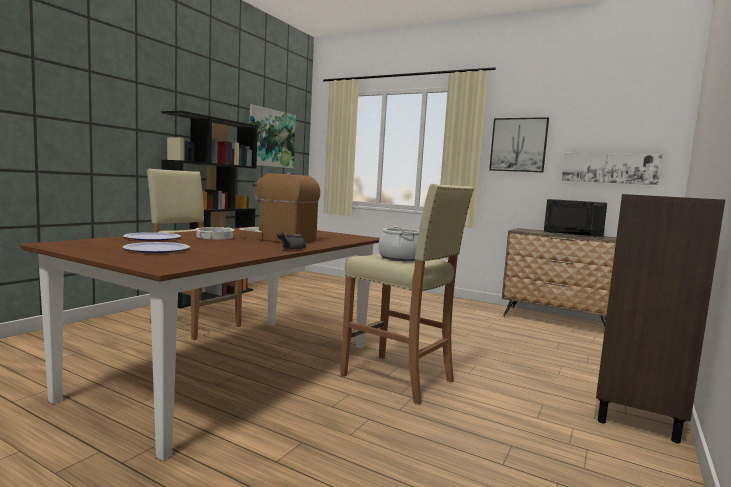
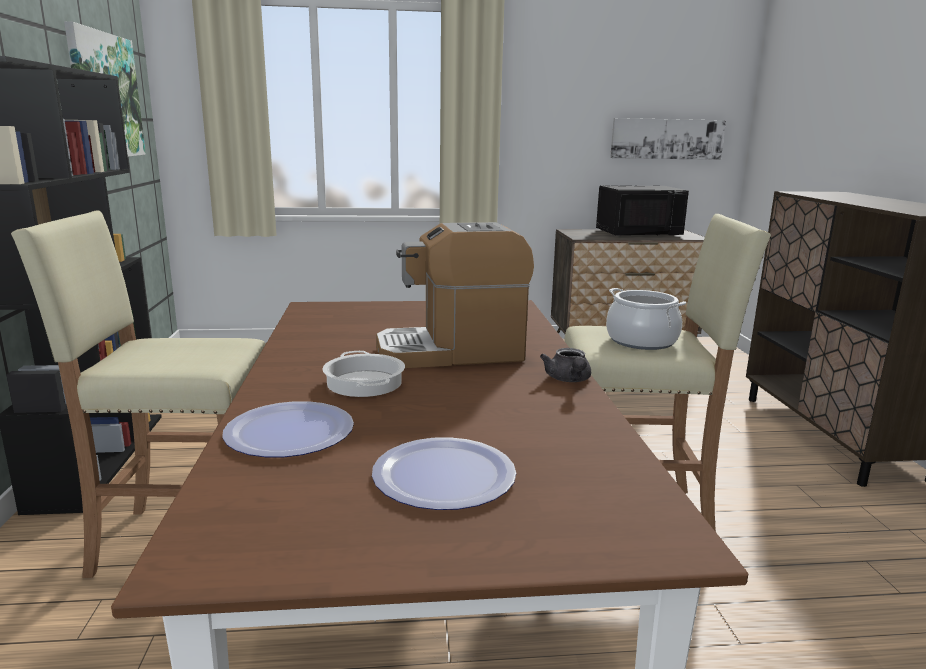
camera: 35 degrees left, 10 degrees up
(518, 145) = (550, 105): picture -> none

